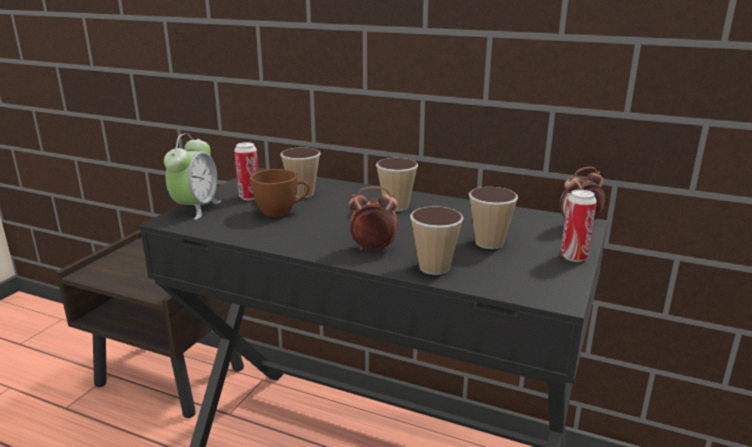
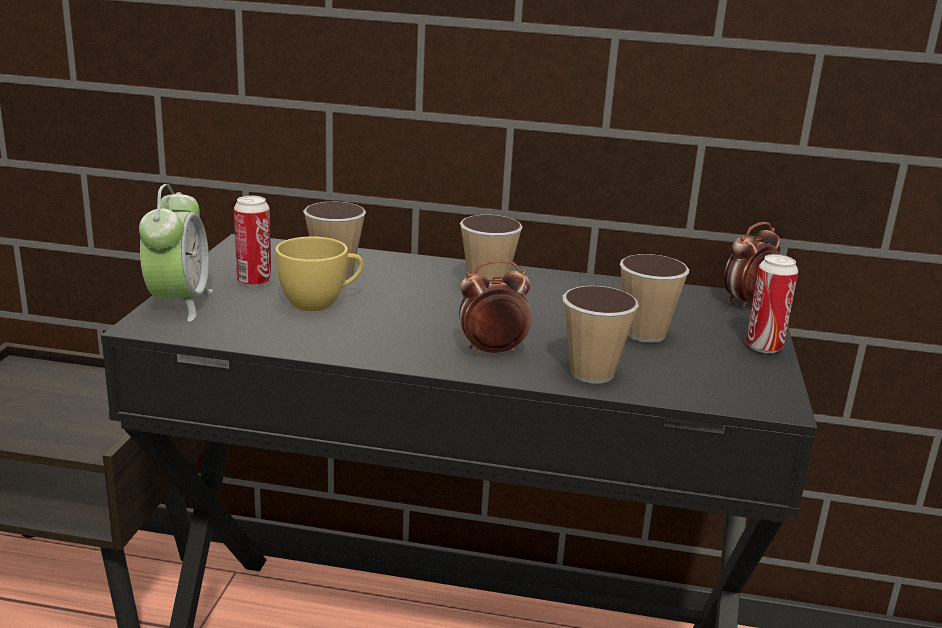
camera: 15 degrees left, 0 degrees up
(282, 212) = (321, 303): brown cup -> yellow cup

